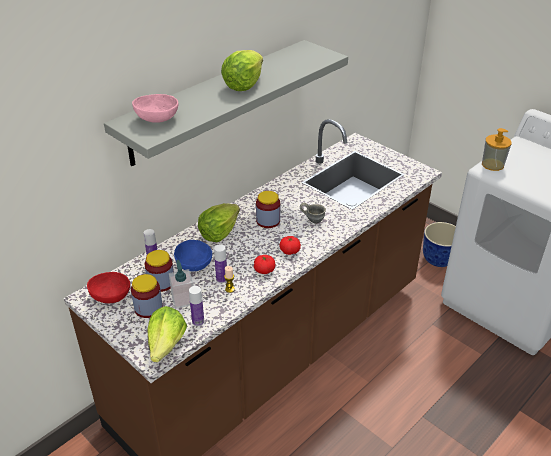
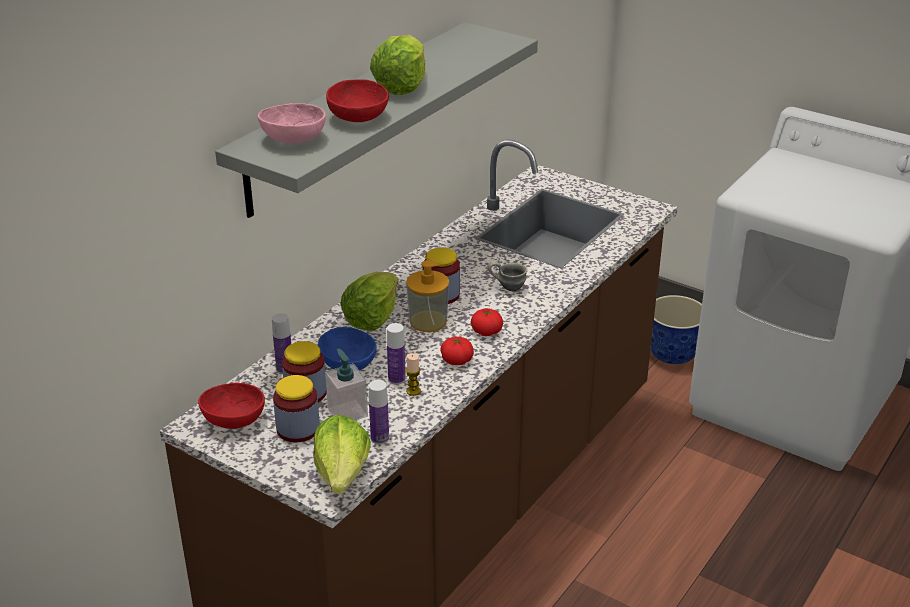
camera: 10 degrees left, 5 degrees down
(207, 106) = (359, 117): none -> red bowl
(492, 164) = (750, 188): soap dispenser -> soap dispenser (428, 321)

